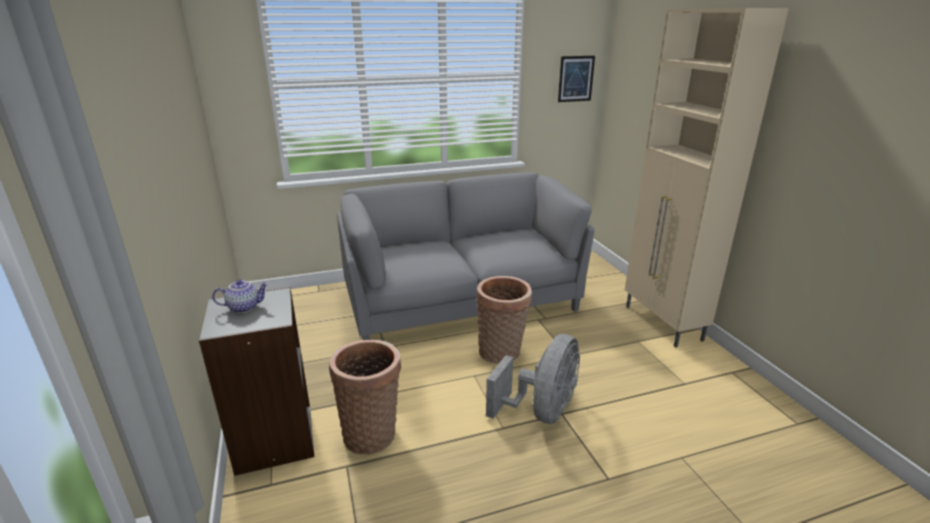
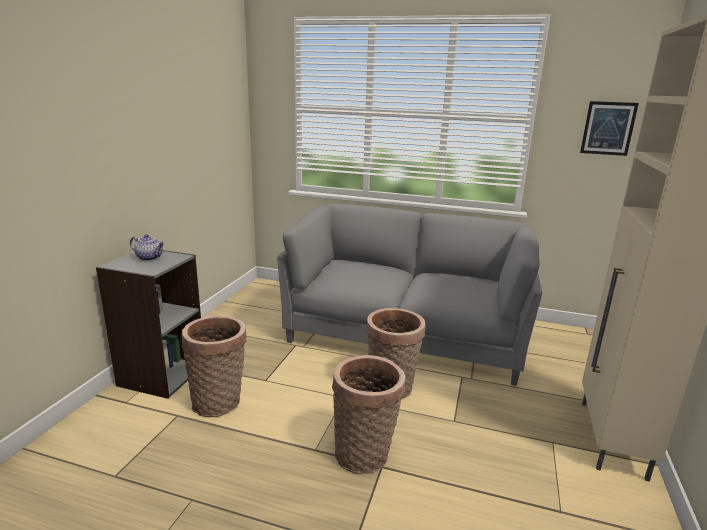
camera: 35 degrees right, 5 degrees down
(541, 411) = (365, 454): grey fan -> basket

